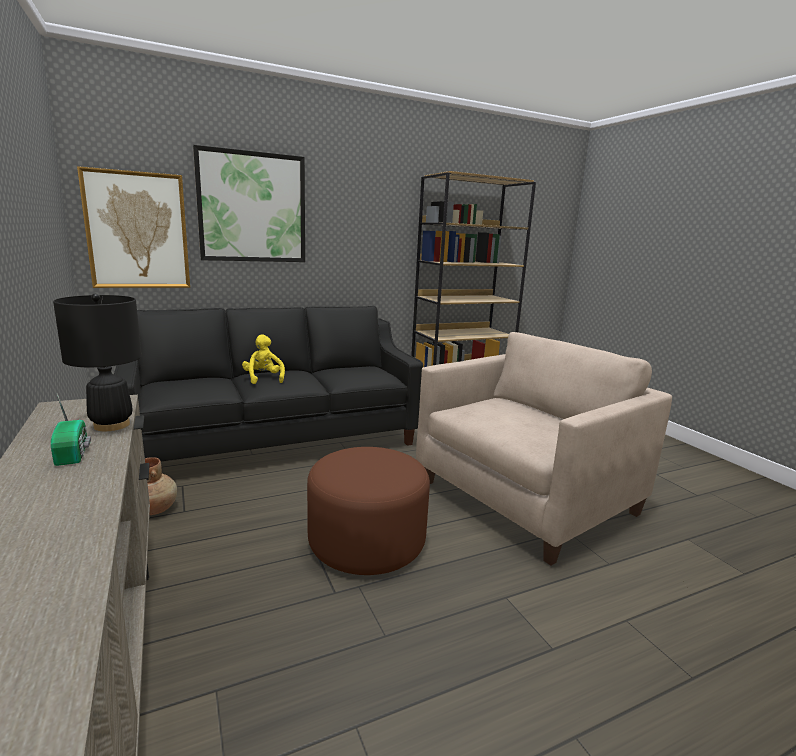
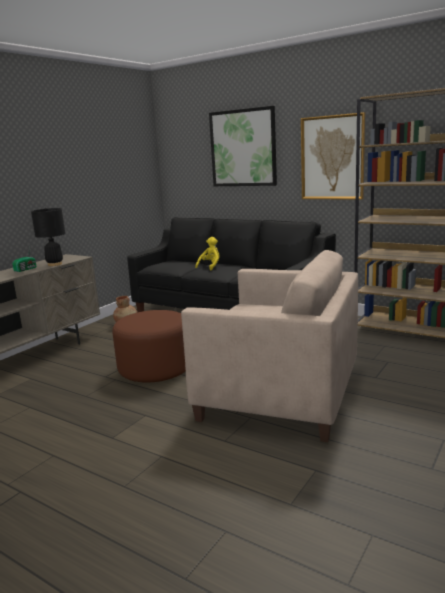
camera: 60 degrees right, 0 degrees up
(137, 231) = (186, 170): picture -> picture (332, 158)

